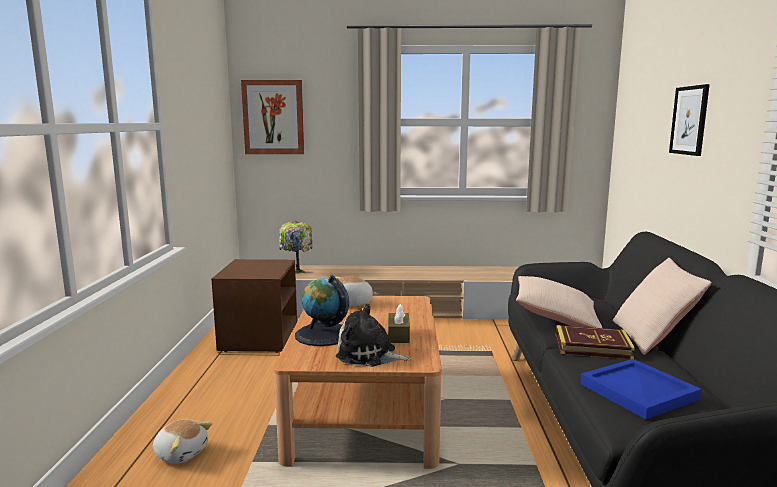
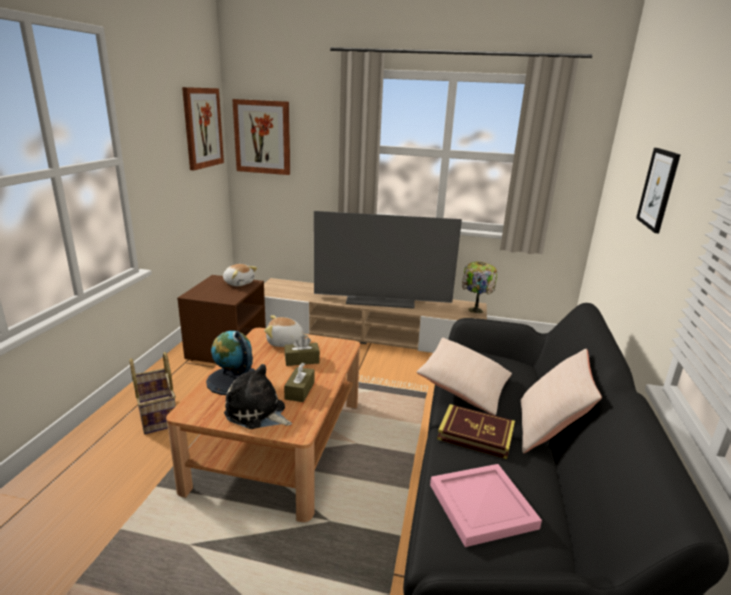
camera: 10 degrees right, 10 degrees up
(181, 453) = (105, 466): plush toy -> plush toy (239, 283)
(213, 401) = (156, 414): none -> basket
(216, 106) = (202, 128): none -> picture
(296, 272) = (273, 287): table lamp -> table lamp (474, 310)
(382, 314) = (302, 360): none -> brown tissue box
(416, 272) = (381, 299): none -> television
(638, 392) = (481, 507): blue tray -> pink tray

